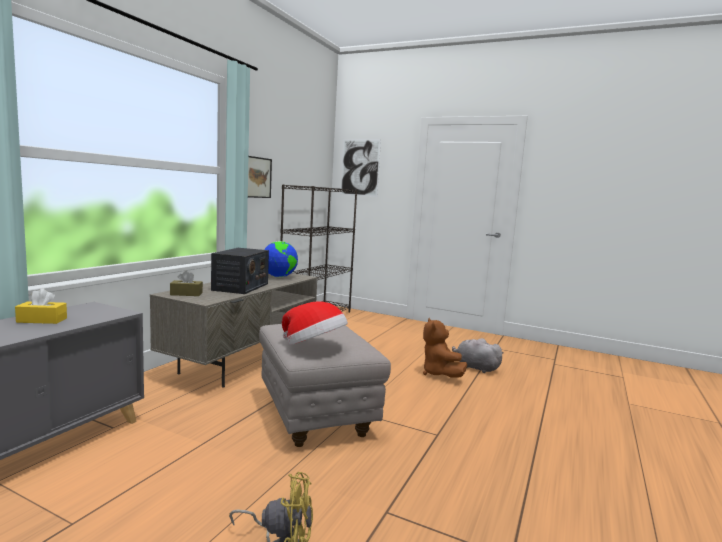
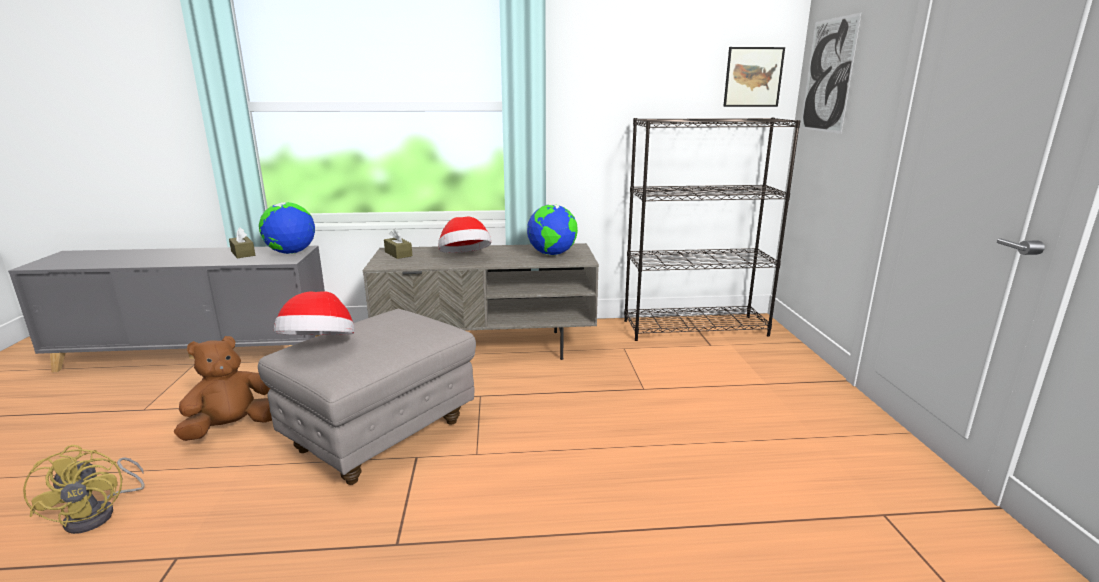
camera: 60 degrees right, 10 degrees up
(42, 320) = (243, 253): yellow tissue box -> brown tissue box
(97, 309) = (291, 253): none -> globe
(240, 287) = (465, 257): radio -> hat
(257, 177) = (586, 110): picture -> picture (753, 77)
(439, 374) = (631, 484): brown plush toy -> brown plush toy (232, 427)
(475, 368) = (720, 515): grey plush toy -> none

